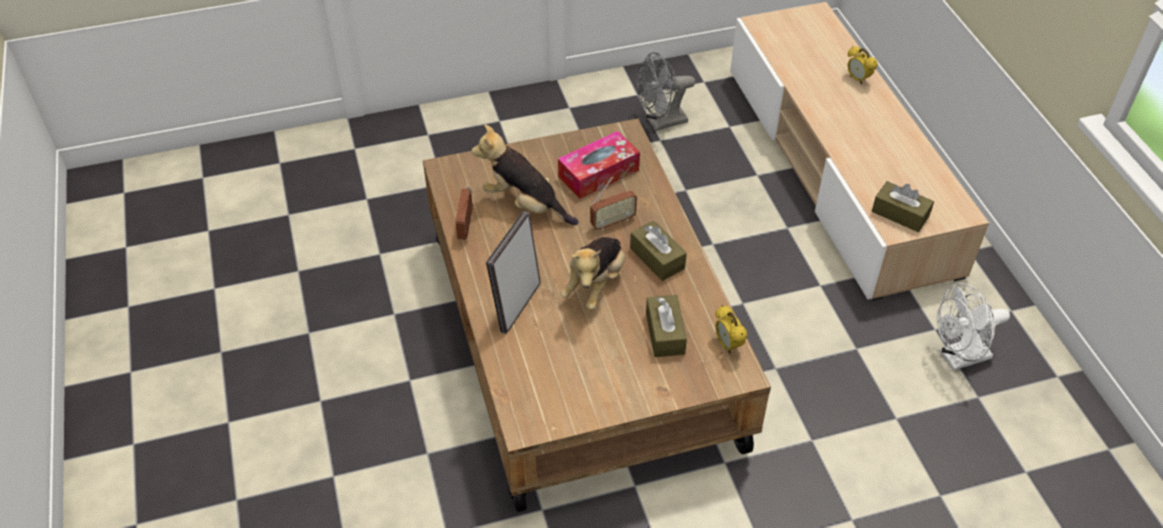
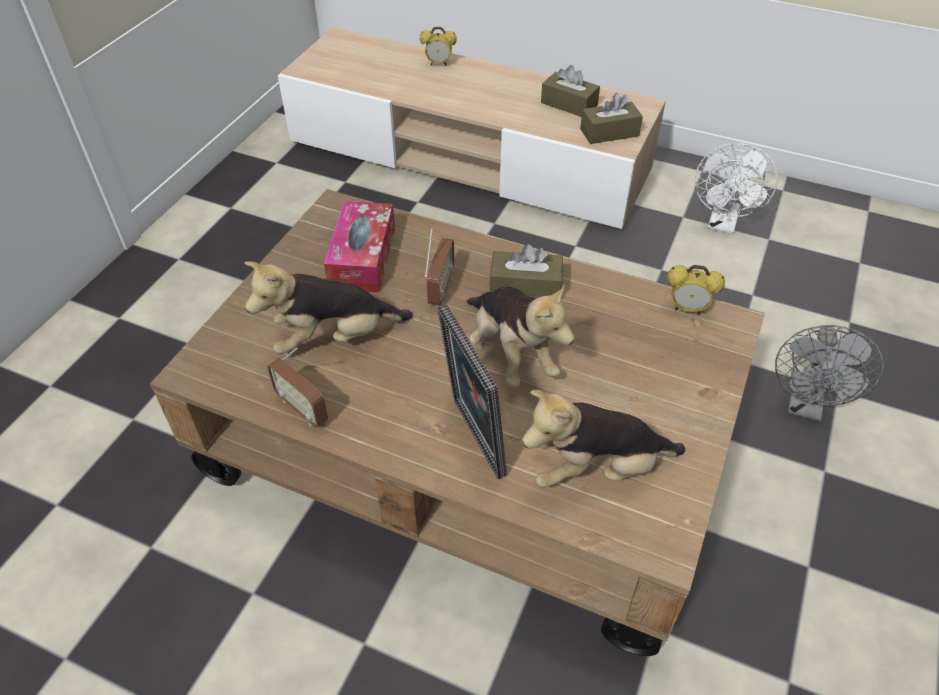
camera: 50 degrees left, 0 degrees up
(549, 369) = (595, 469): none -> plush toy
(661, 123) = (283, 216): grey fan -> grey fan (805, 405)
(665, 333) = (631, 343): brown tissue box -> brown tissue box (569, 104)

